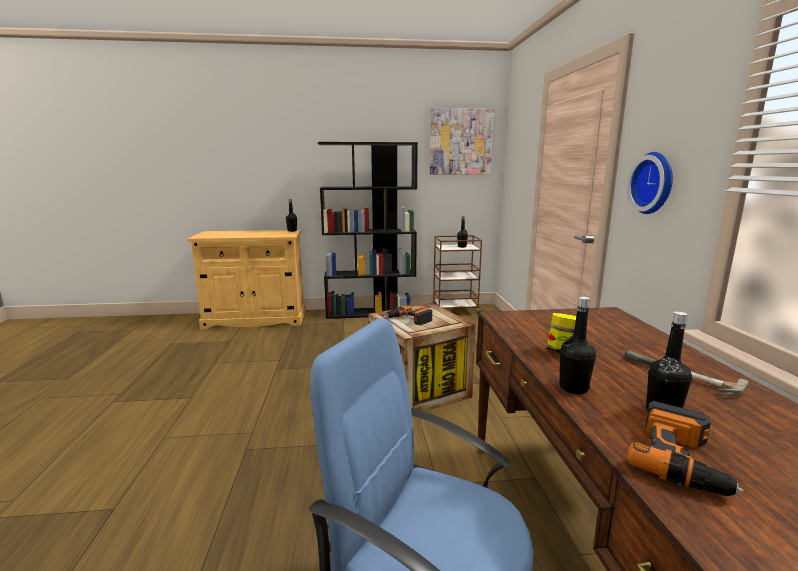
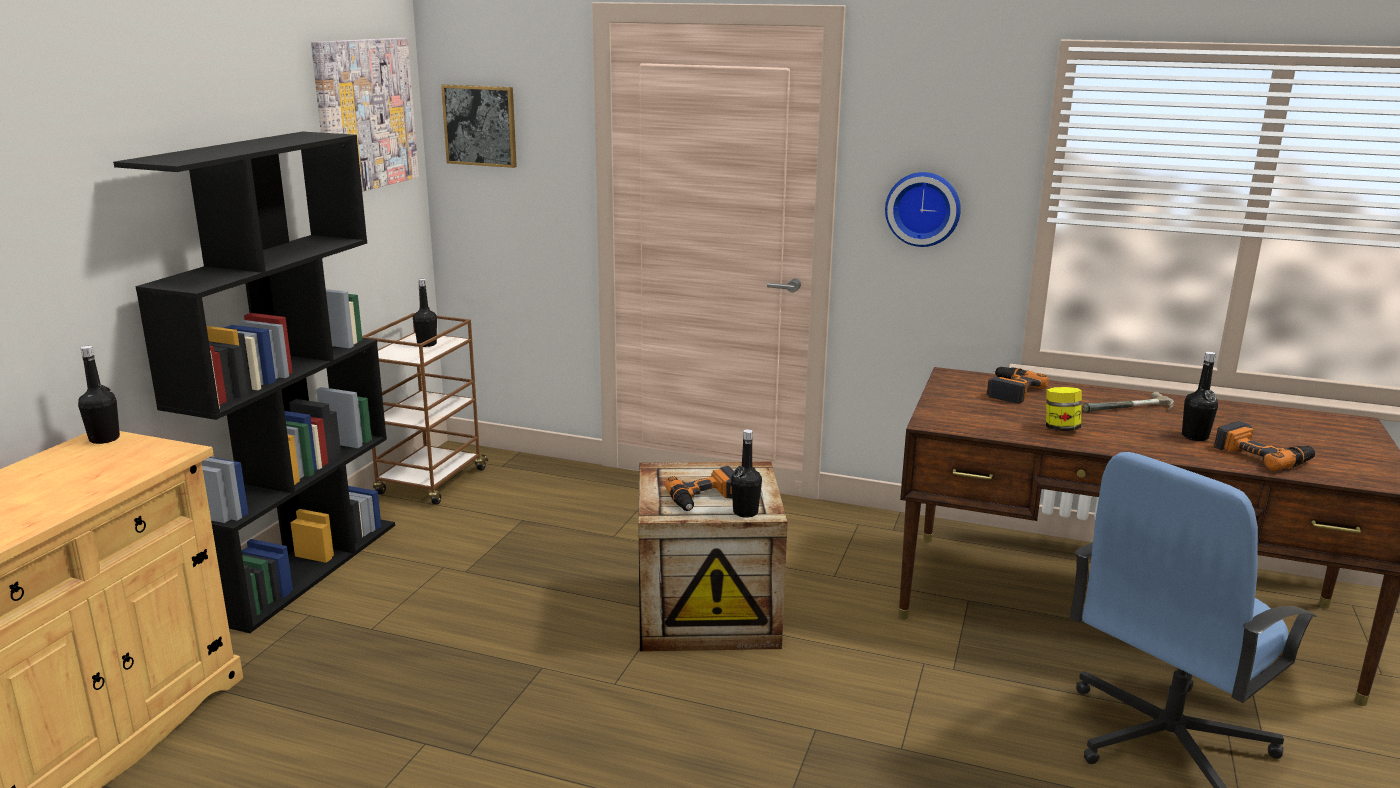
camera: 65 degrees left, 5 degrees up
(513, 149) = (480, 125): none -> picture
(573, 388) = (1146, 450): black bottle -> black bottle (745, 512)
(617, 330) = (1009, 390): none -> power drill

